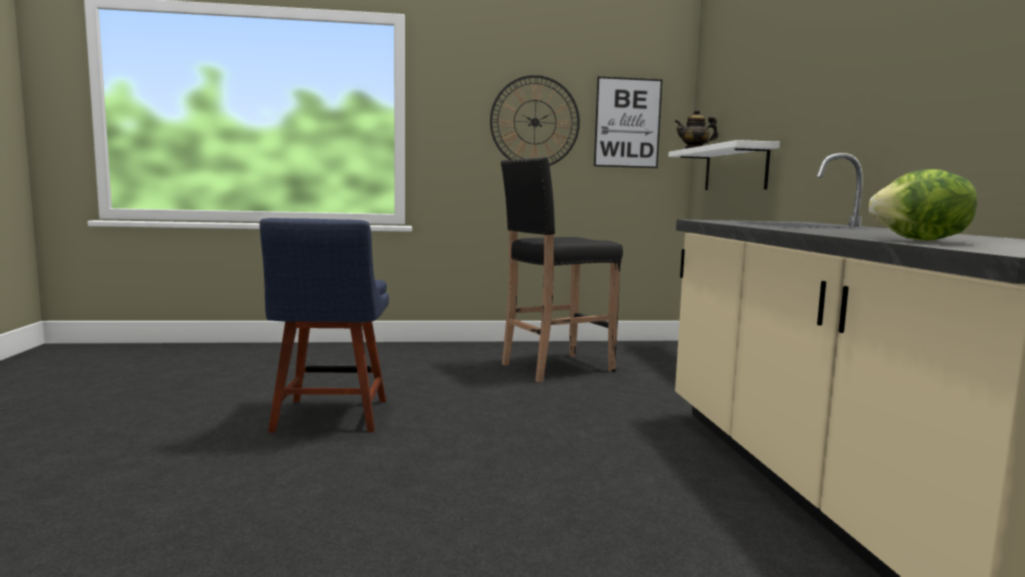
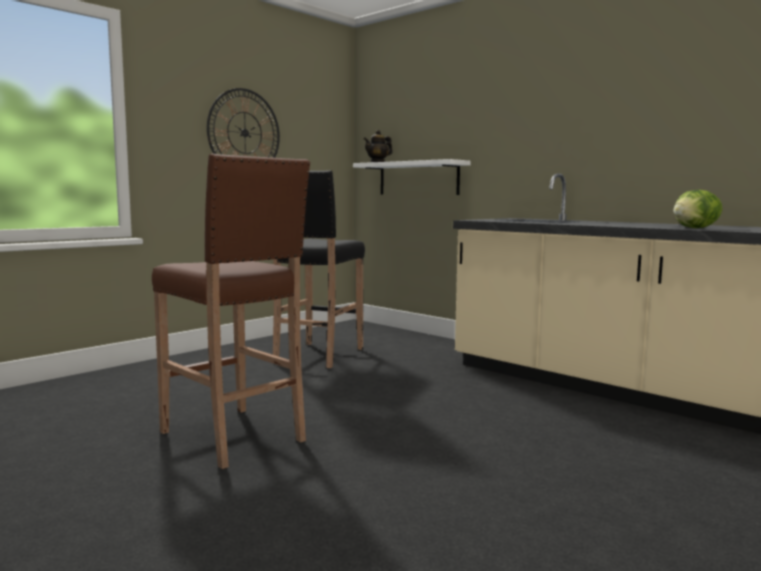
camera: 40 degrees left, 0 degrees up
(330, 417) = (234, 437): blue chair -> brown stool
(627, 123) = (313, 137): picture -> none

